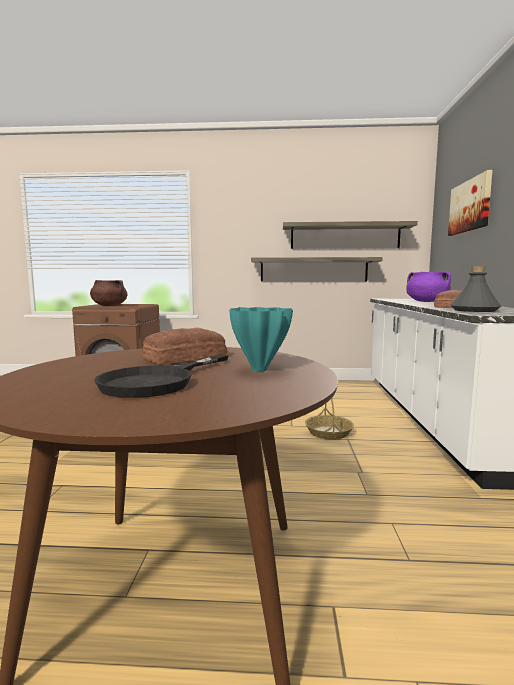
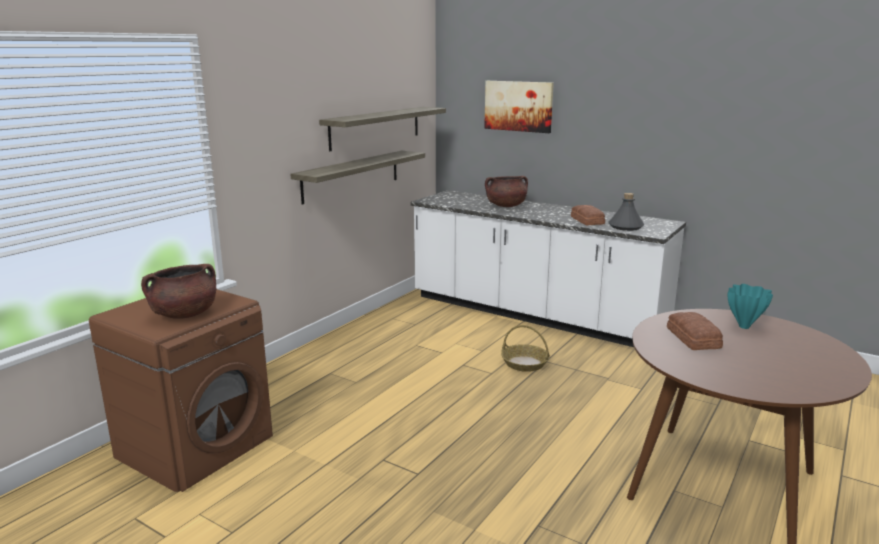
camera: 60 degrees left, 10 degrees up
(159, 381) = (772, 354): black frying pan -> none
(426, 301) = (506, 206): purple cooking pot -> brown cooking pot

